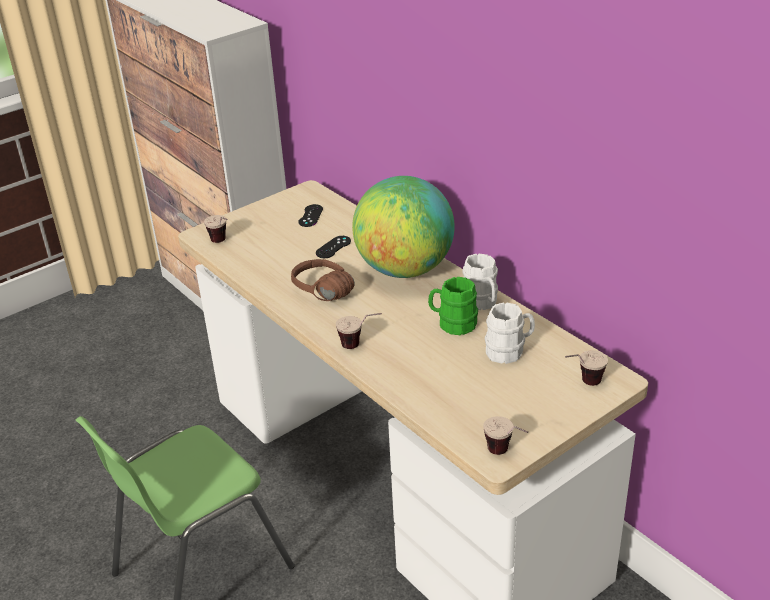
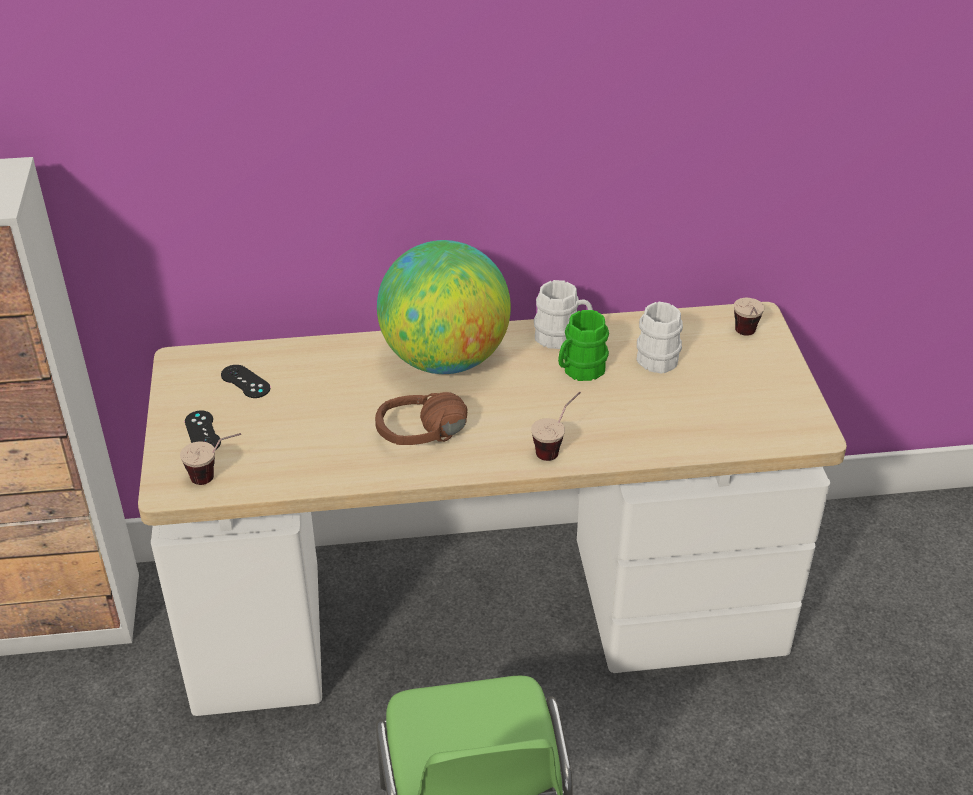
camera: 60 degrees left, 5 degrees up
(333, 247) = (338, 391): black game controller -> black game controller (202, 432)
(506, 455) = (812, 426): cup -> none

